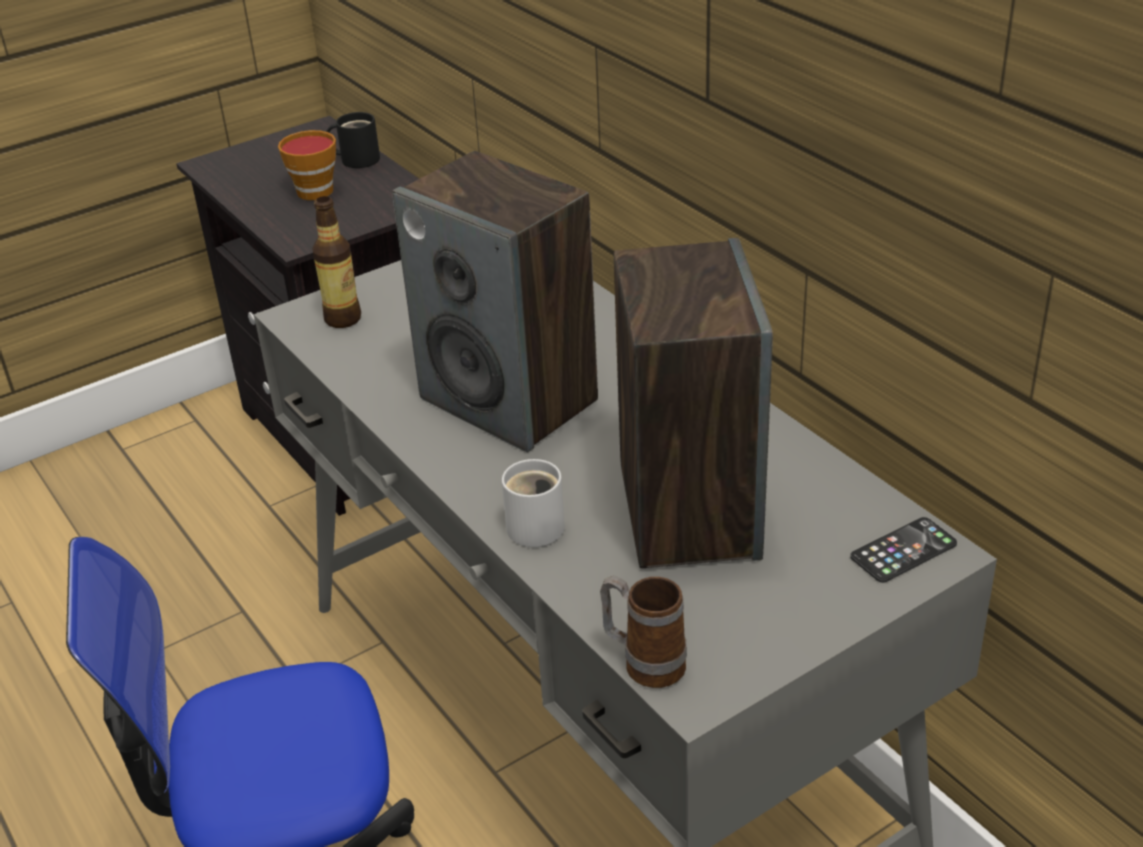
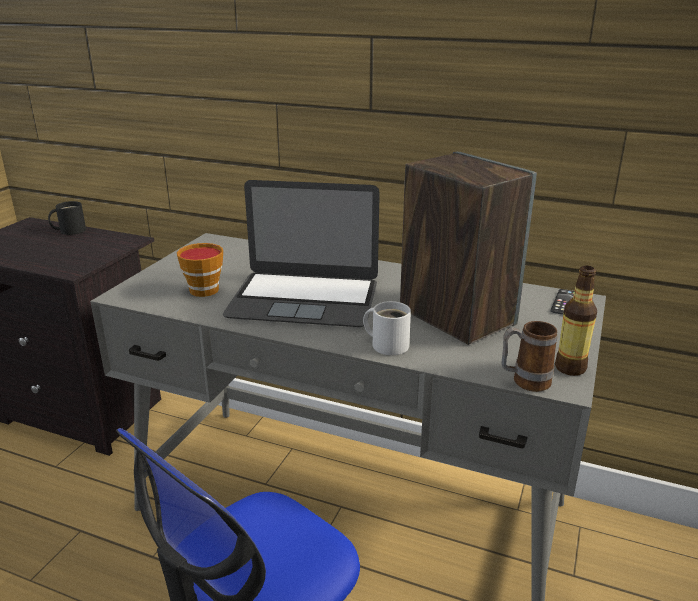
camera: 35 degrees left, 10 degrees down
(315, 189) = (56, 247): cup -> cup (202, 289)
(343, 319) = (156, 289): bottle -> bottle (570, 368)
(511, 400) = (304, 299): speaker -> laptop

